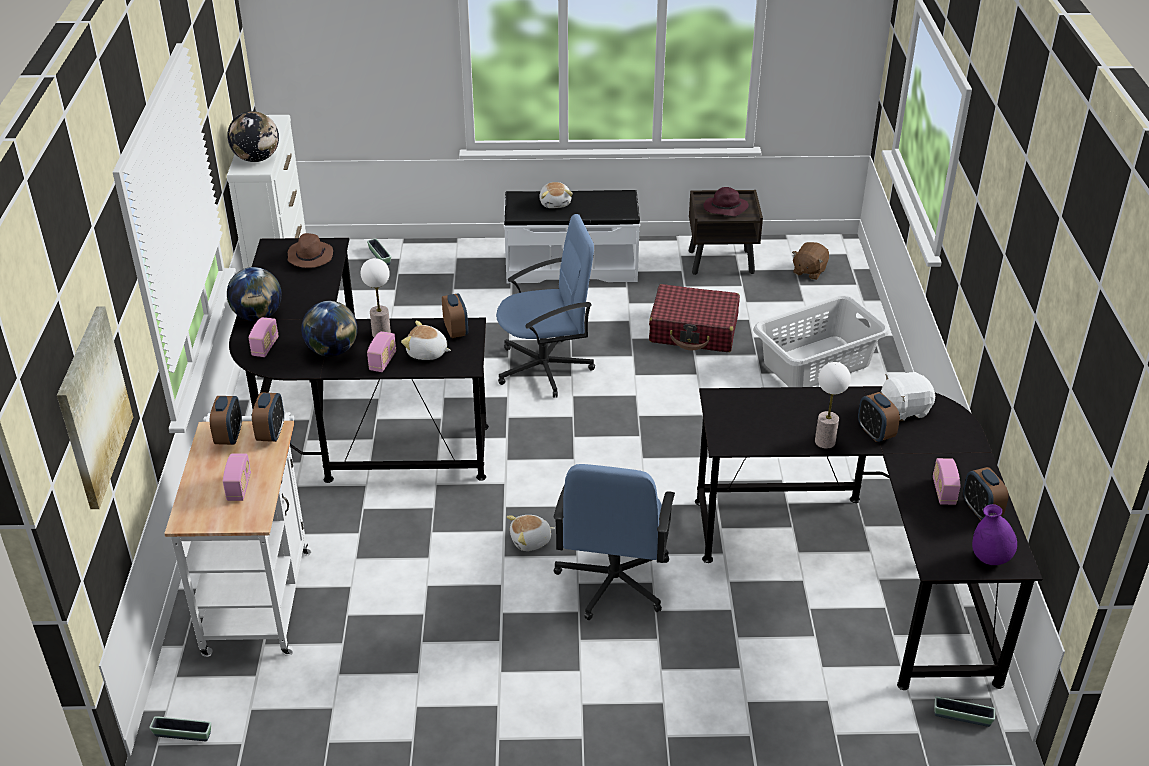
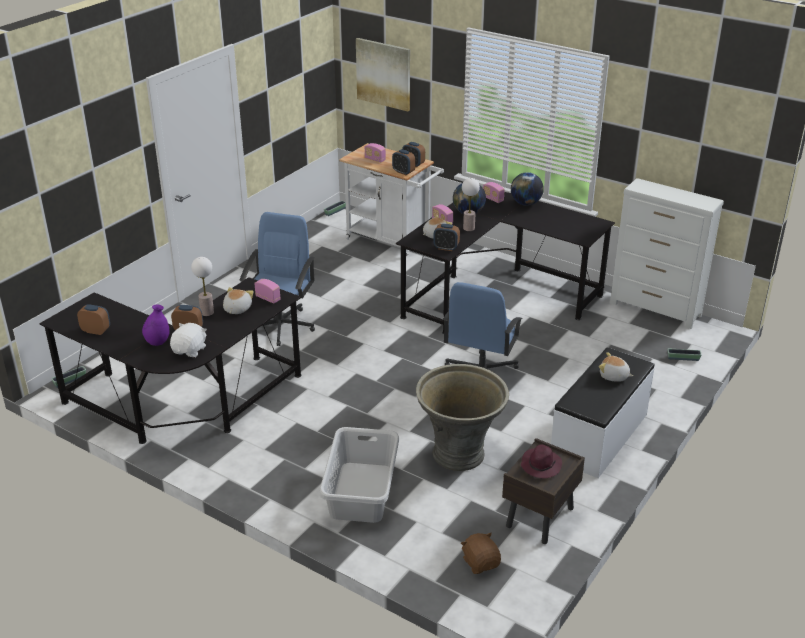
camera: 125 degrees right, 5 degrees down
(257, 159) = (650, 189): globe -> none
(310, 257) = (576, 230): brown hat -> none
(531, 541) = (337, 314): plush toy -> plush toy (237, 309)
(613, 581) = (281, 325): blue office chair -> blue office chair turned 60 degrees clockwise
(694, 330) = (459, 455): red suitcase -> grey planter
(943, 492) = (123, 327): radio -> radio (268, 298)
(990, 559) = (71, 315): purple vase -> purple vase (157, 342)

